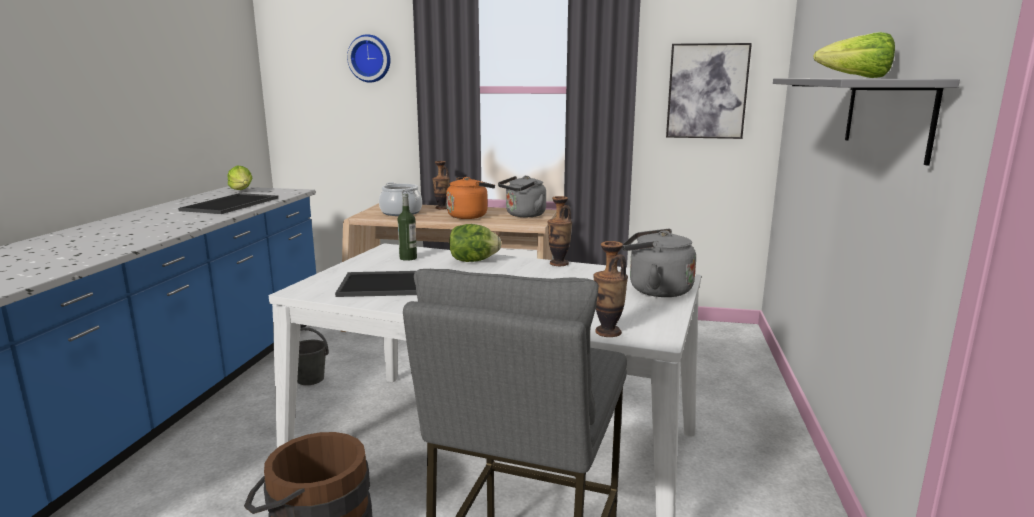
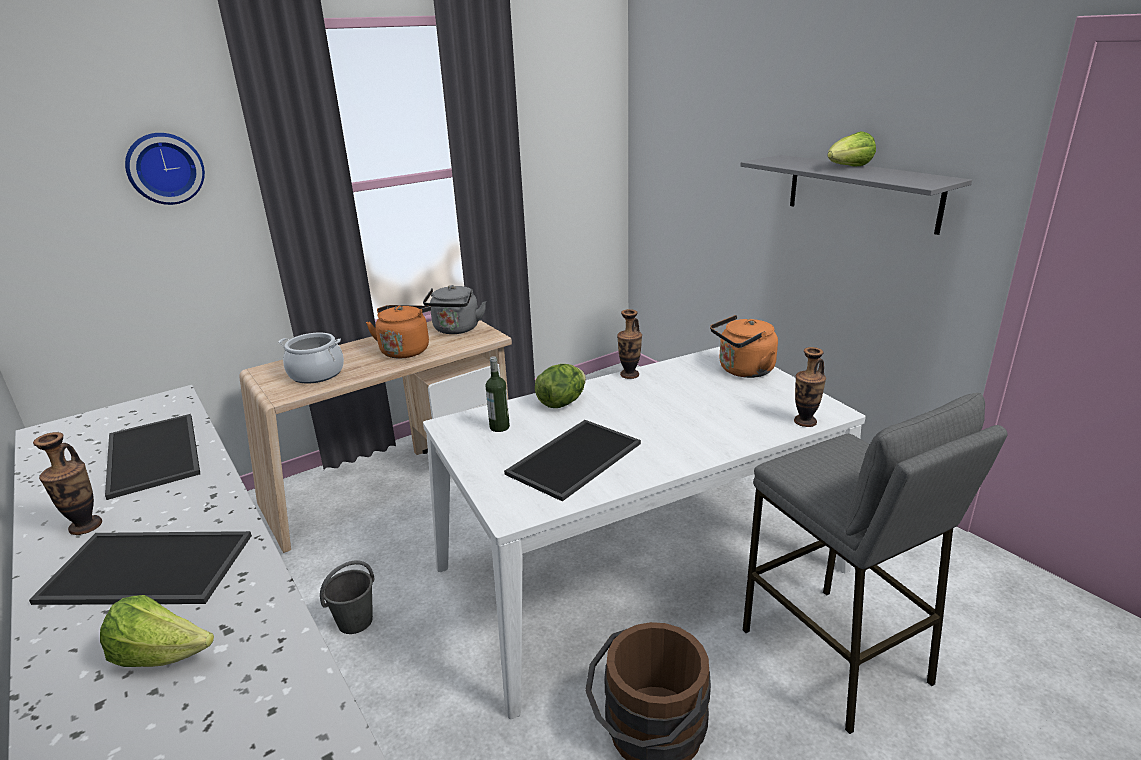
camera: 45 degrees left, 10 degrees up
(120, 231) = (144, 570): none -> tray
(242, 191) = (83, 428): lettuce -> lettuce (162, 656)
(442, 208) = (346, 350): vase -> vase (85, 526)
(655, 290) = (743, 371): grey kettle -> orange kettle
(707, 91) = (571, 156): picture -> none

